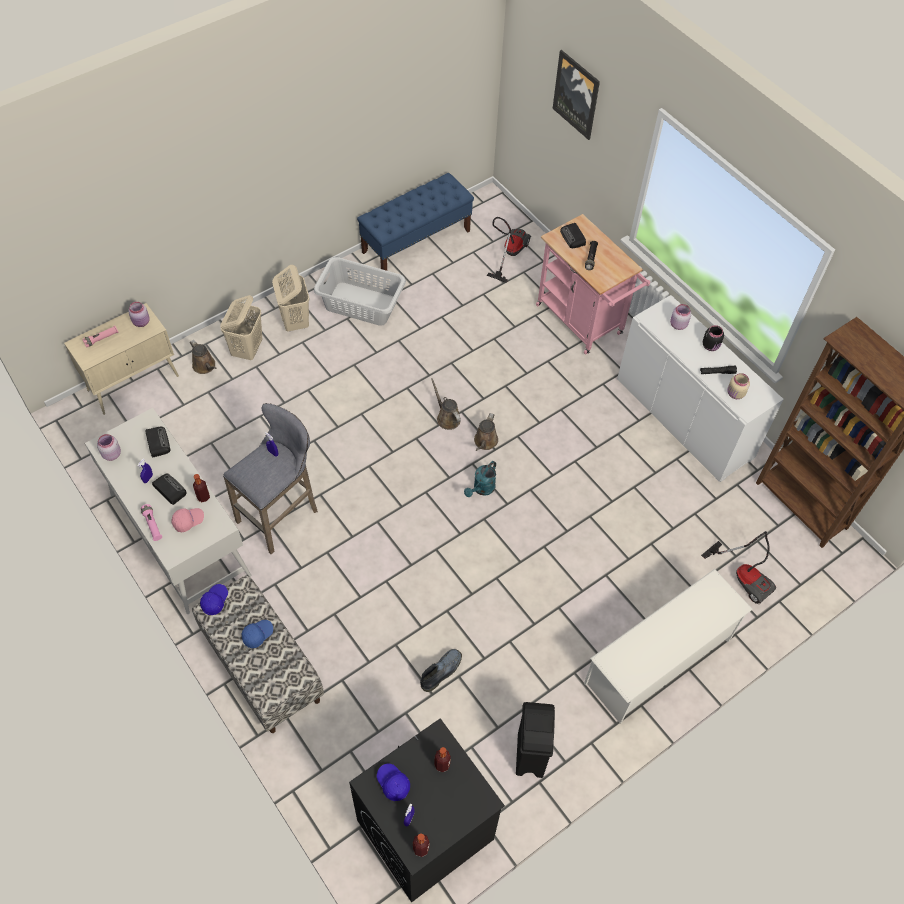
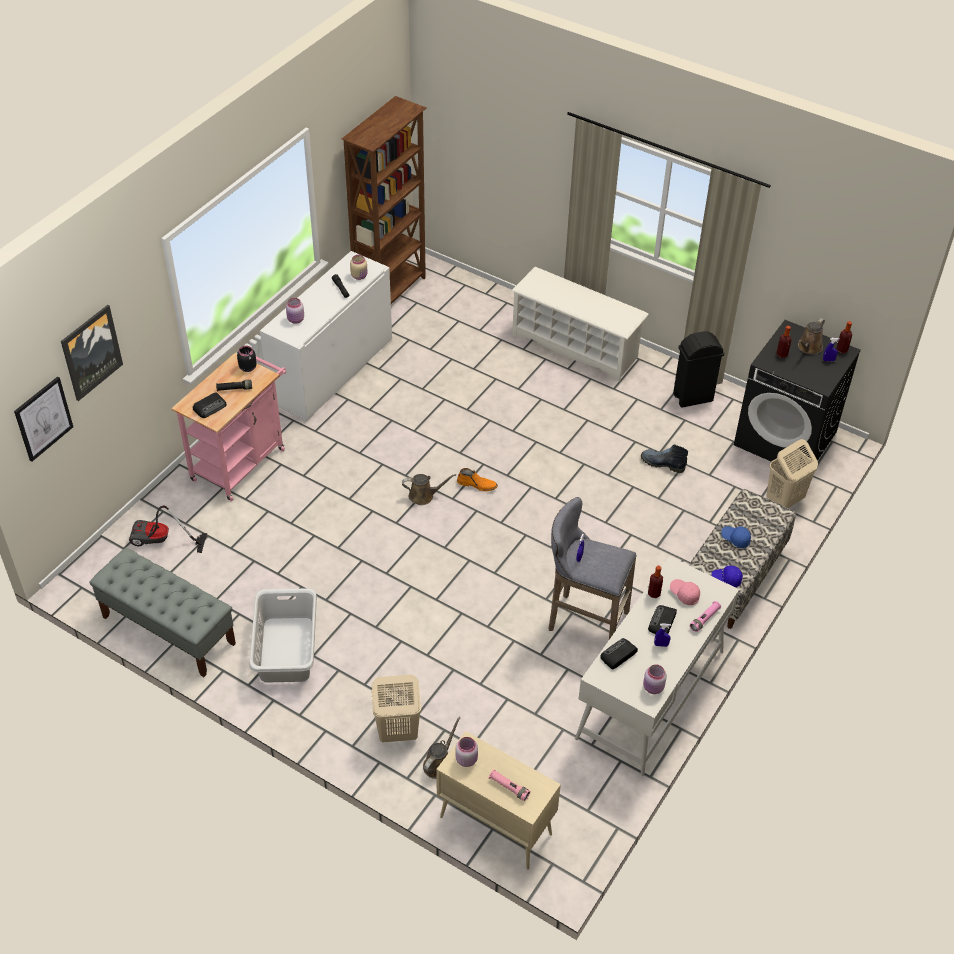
camera: 110 degrees left, 10 degrees down
(295, 321) = (337, 702): beige laundry basket -> beige laundry basket (784, 500)
(393, 783) = (812, 374): blue cap -> none
(416, 241) = (168, 630): blue bench -> grey bench
(447, 417) = (408, 531): brown watering can -> brown watering can (809, 348)
(482, 489) = (477, 484): turquoise watering can -> orange boot
(532, 81) = (43, 418): none -> picture
(711, 346) = (312, 297): black jar -> black jar (248, 367)
(744, 577) = (475, 313): vacuum cleaner -> none

